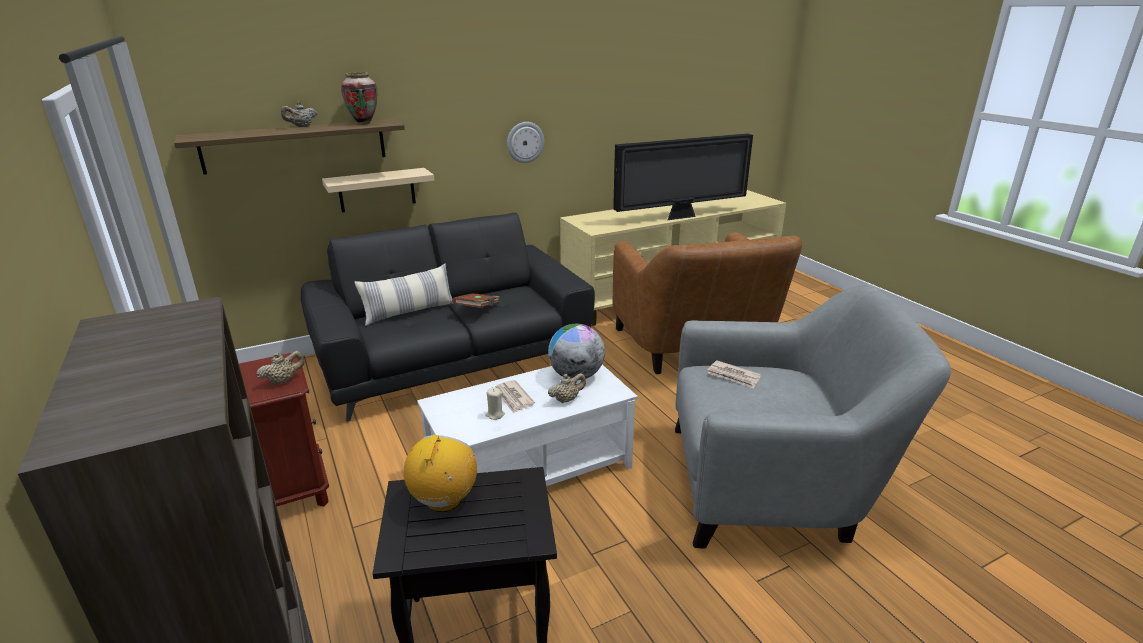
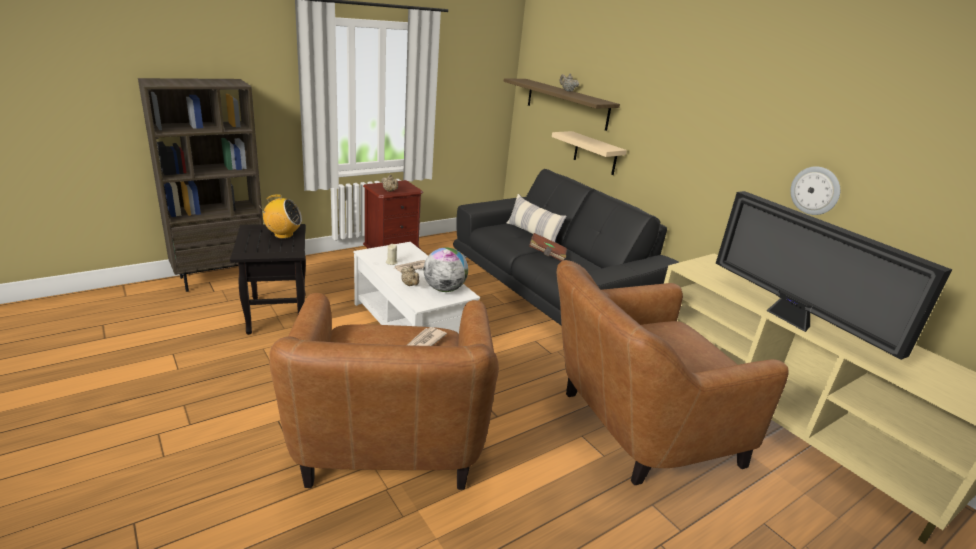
camera: 80 degrees right, 0 degrees up
(364, 123) = (591, 98): vase -> none
(525, 142) = (708, 162): wall clock -> wall clock (815, 190)
(774, 484) = (389, 450): grey armchair -> brown armchair

